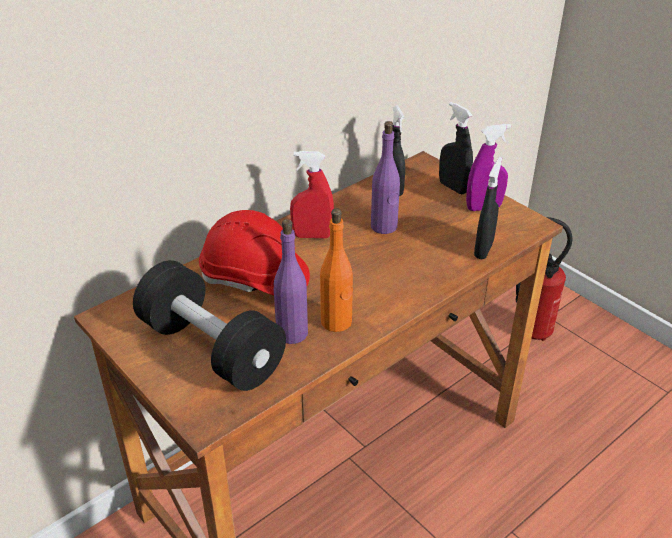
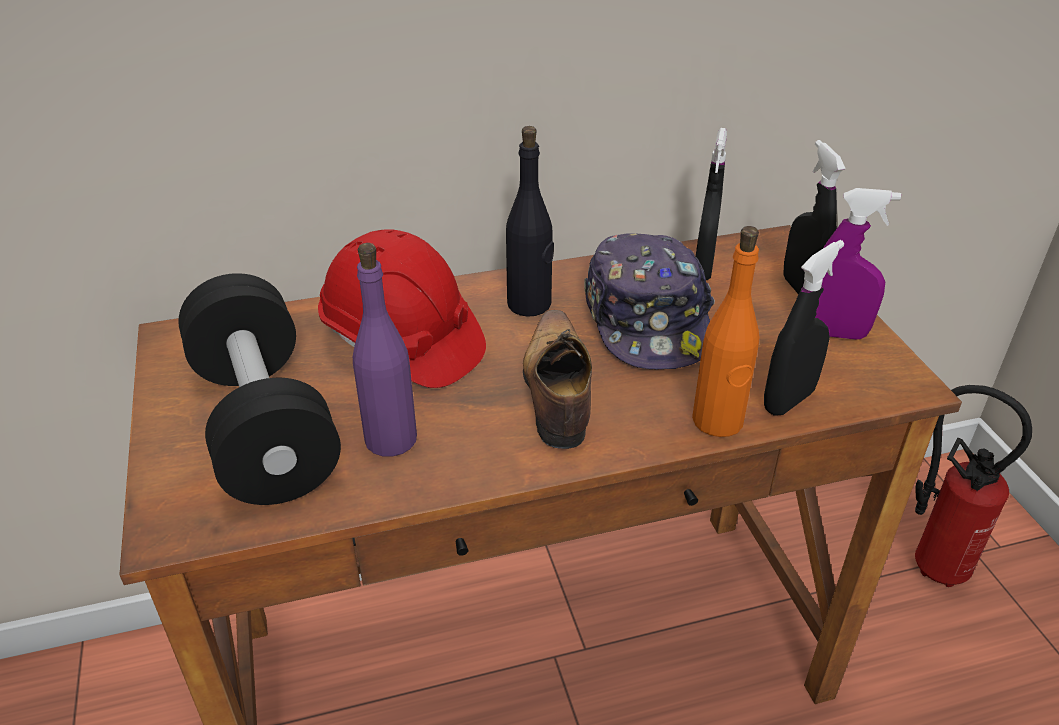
camera: 25 degrees right, 0 degrees up
(312, 236) = (529, 304): red spray bottle -> black bottle
(336, 322) = (468, 443): orange bottle -> orange bottle (718, 421)
(363, 279) = (557, 390): none -> shoe
(384, 226) = (647, 320): purple bottle -> cap

